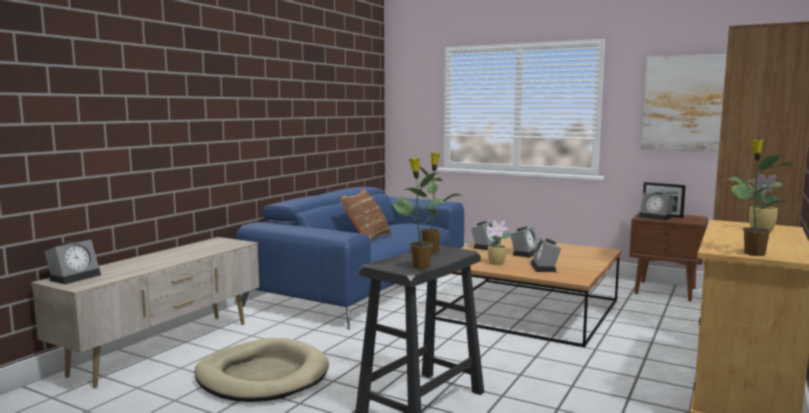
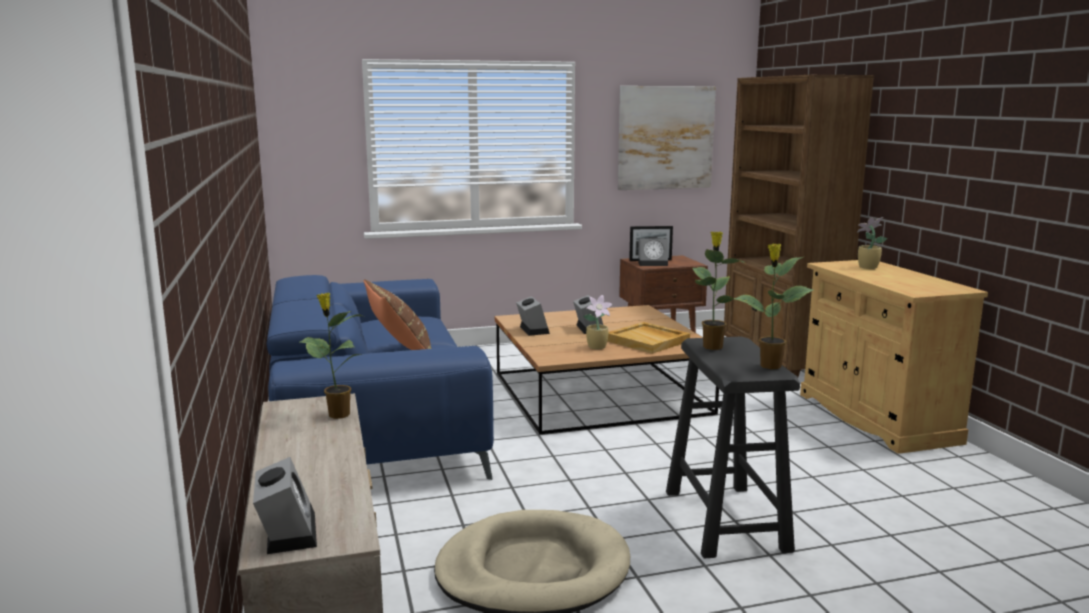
camera: 45 degrees left, 5 degrees up
(545, 268) = (648, 341): alarm clock -> beige tray
(752, 253) = (937, 290): potted plant -> potted plant (337, 415)

